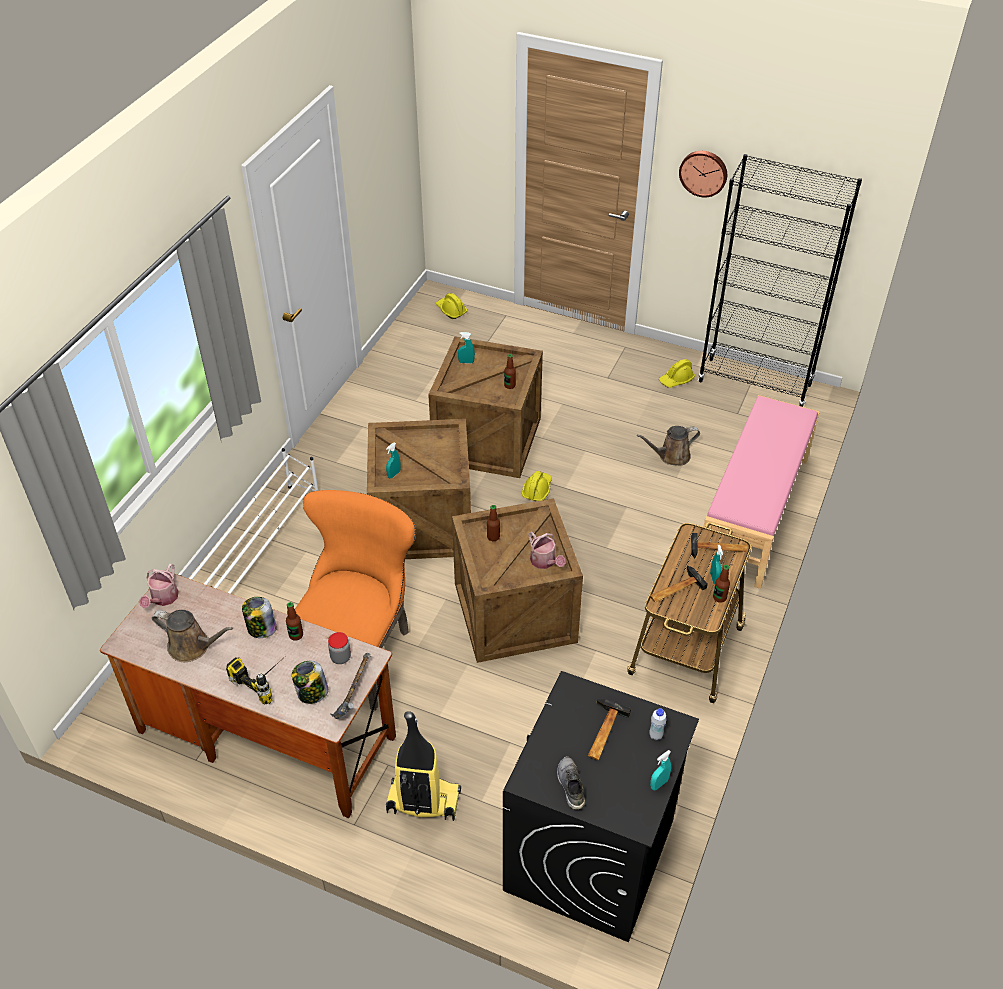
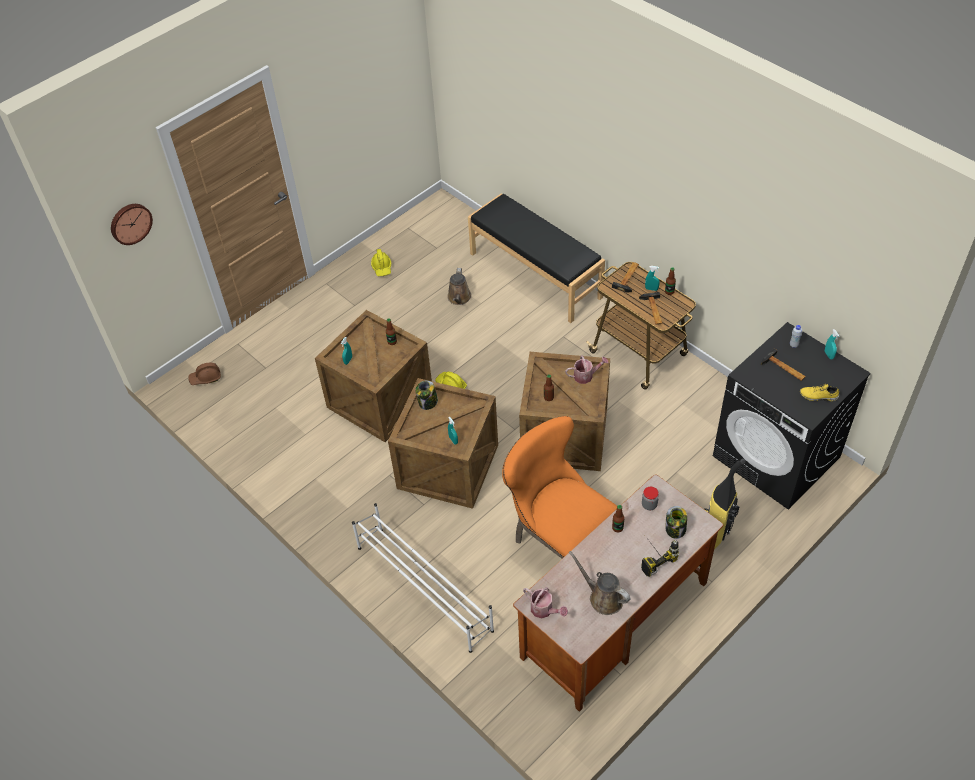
camera: 65 degrees left, 5 degrees up
(192, 646) = (603, 597): brown watering can -> brown watering can turned 90 degrees counterclockwise
(261, 628) = (602, 549): jar -> jar (428, 402)
(354, 696) = (687, 504): hammer -> none
(451, 310) = (205, 378): yellow hard hat -> brown hard hat
(570, 785) = (818, 396): grey shoe -> yellow shoe
(703, 172) = (320, 120): wall clock -> wall clock (130, 223)
(755, 383) = (412, 227): black bookcase -> none
(755, 512) = (536, 275): pink bench -> black bench

